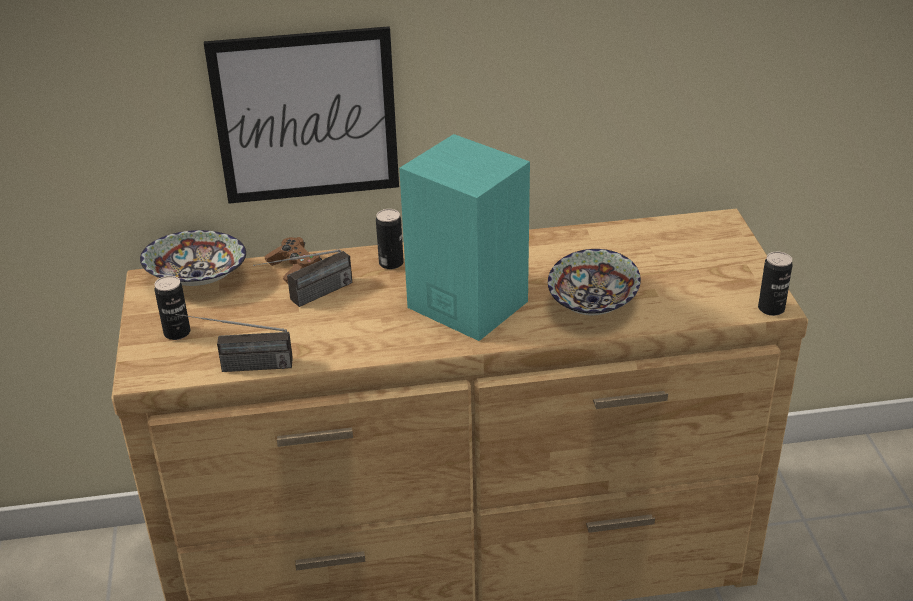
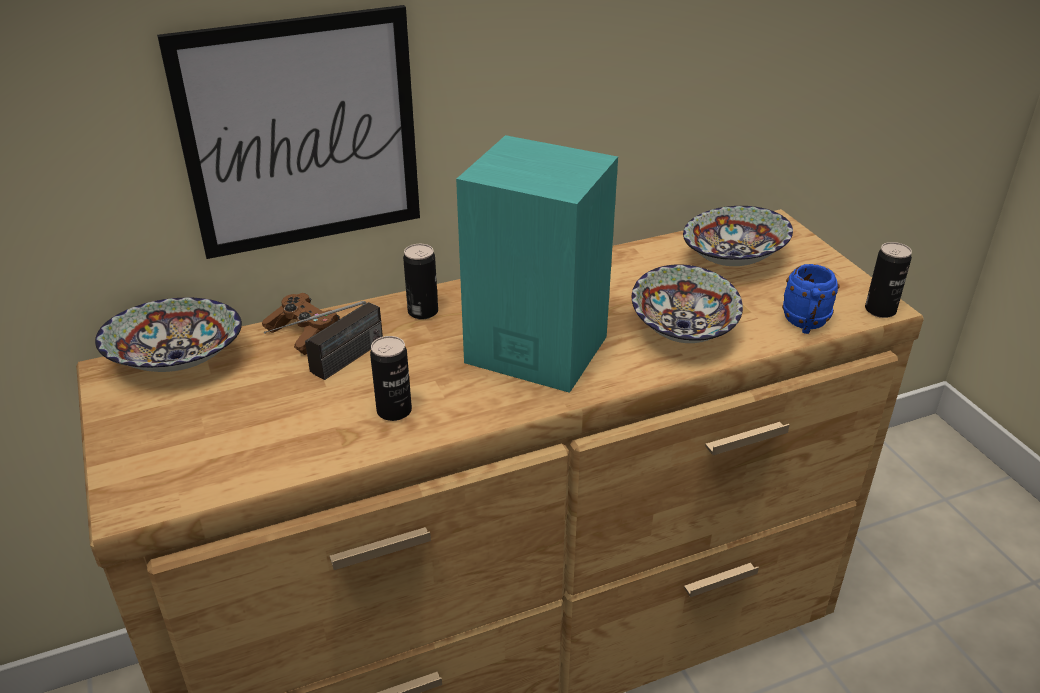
camera: 15 degrees left, 0 degrees up
(177, 333) = (167, 436): can -> can (394, 411)
(238, 367) = (266, 472): radio -> none
(668, 250) = (734, 260): none -> bowl
(698, 312) = (805, 324): none -> blue mug

